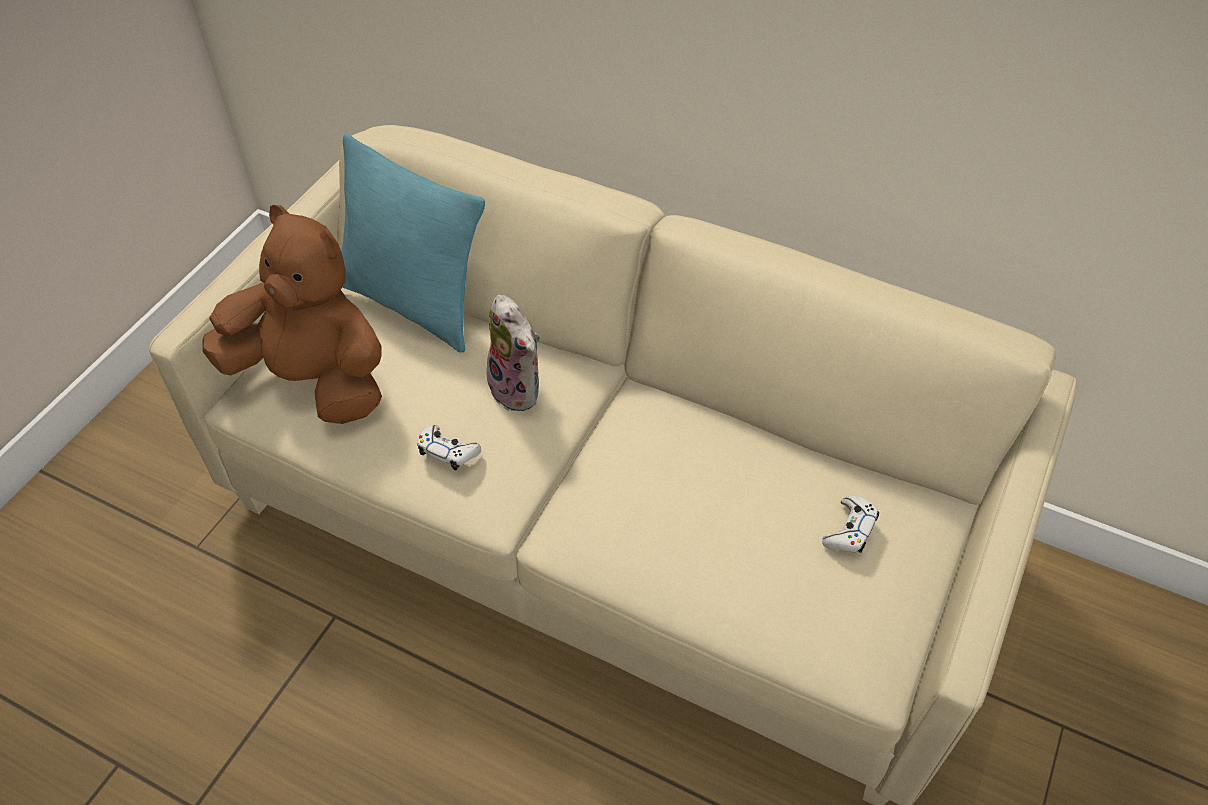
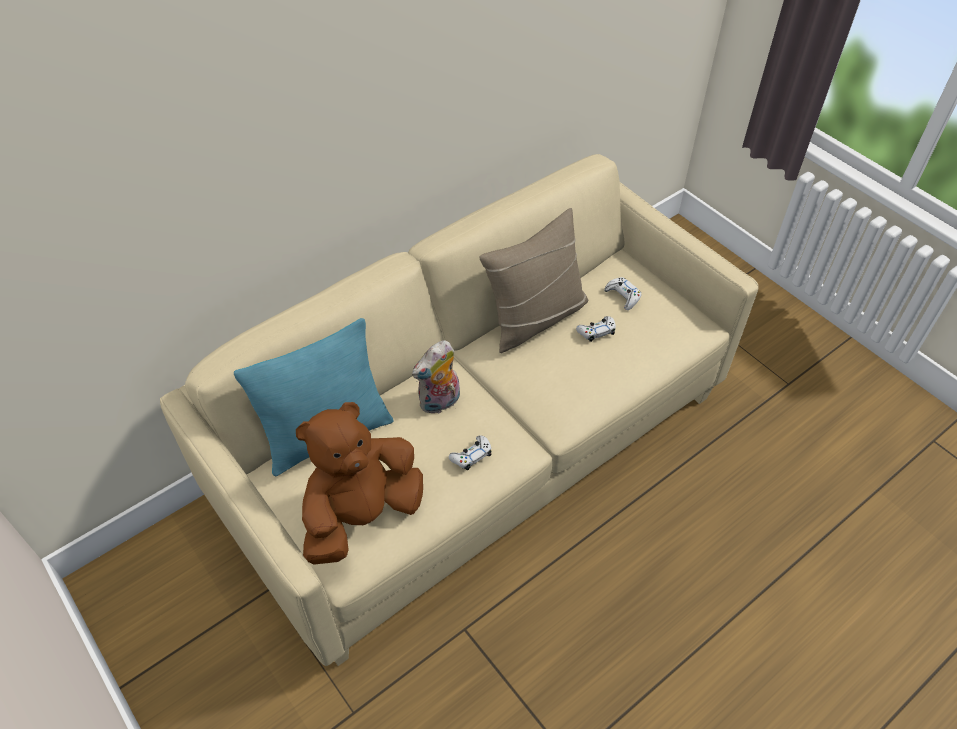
camera: 65 degrees left, 0 degrees up
(519, 389) = (440, 403): plush toy -> plush toy turned 150 degrees clockwise
(728, 435) = (535, 318): none -> beige pillow
(750, 517) = (596, 331): none -> white game controller

